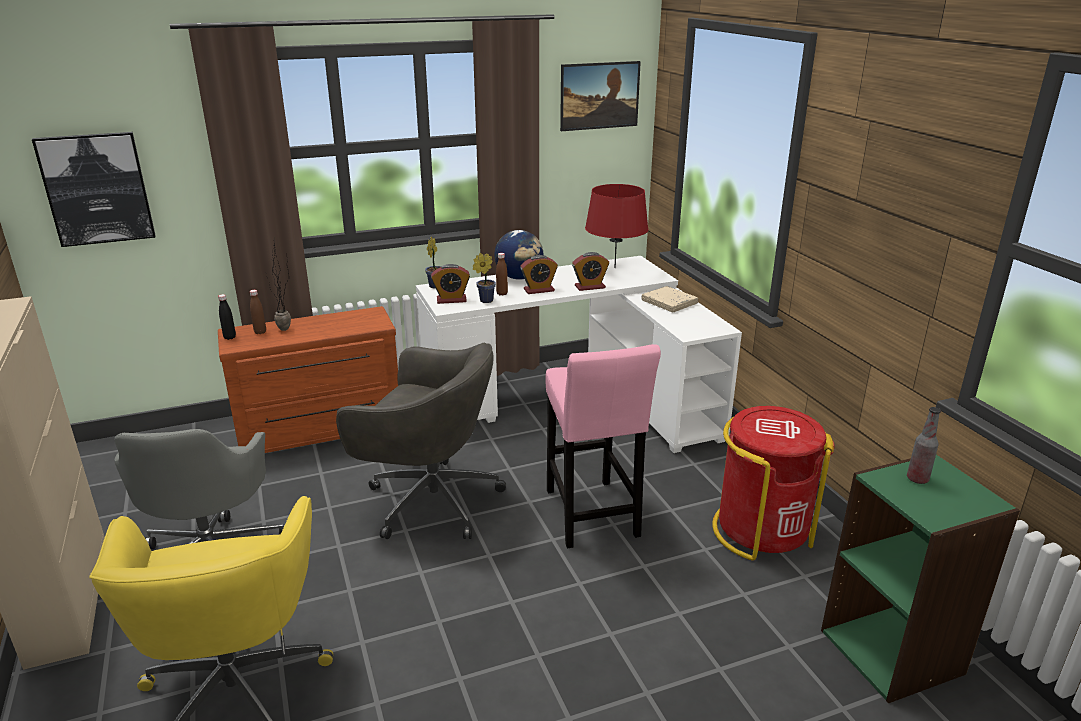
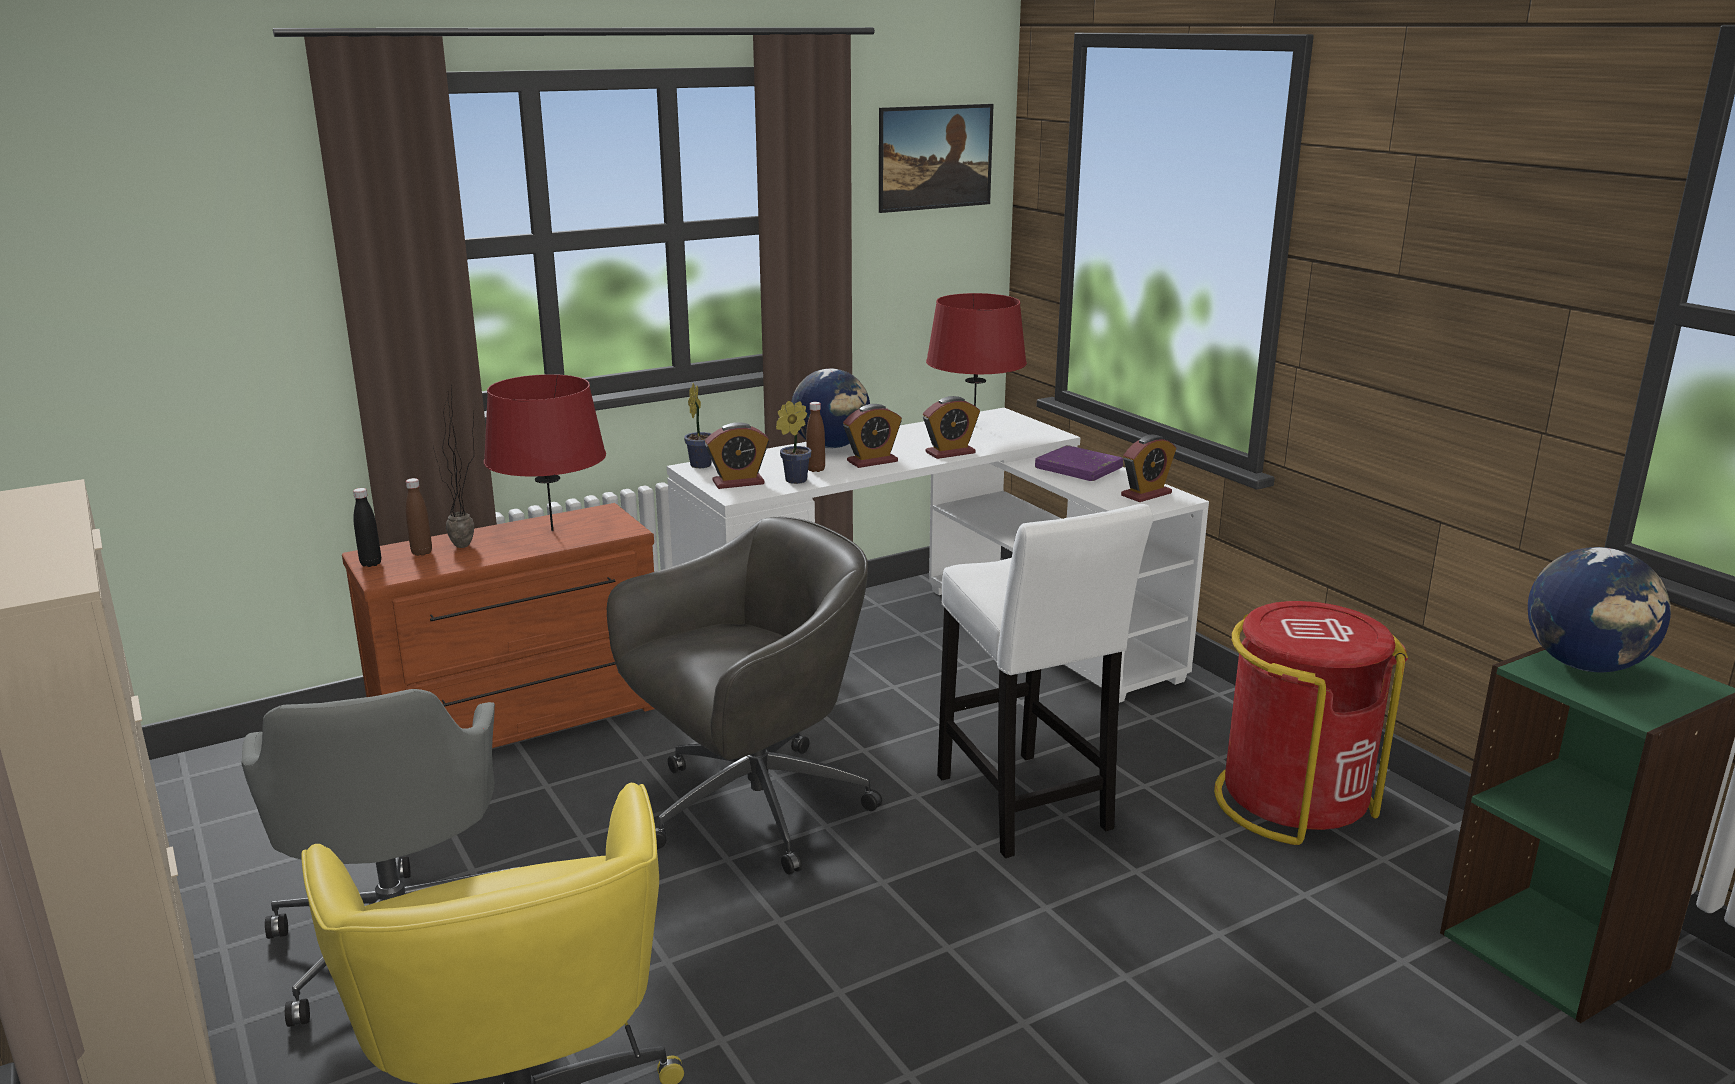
camera: 10 degrees left, 5 degrees down
(97, 189) = (130, 314): picture -> none
(338, 322) = (552, 530): none -> red table lamp
(429, 500) = (750, 810): grey office chair -> grey office chair turned 45 degrees counterclockwise
(591, 517) = (1025, 808): pink stool -> white stool
(669, 302) = (1078, 469): beige book -> purple book
(703, 324) = (1146, 494): none -> alarm clock
(917, 479) = (1585, 665): bottle -> globe

